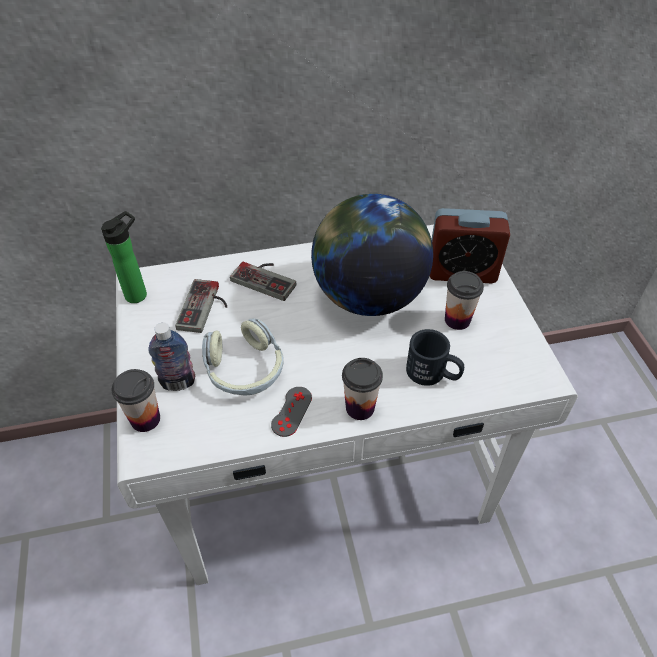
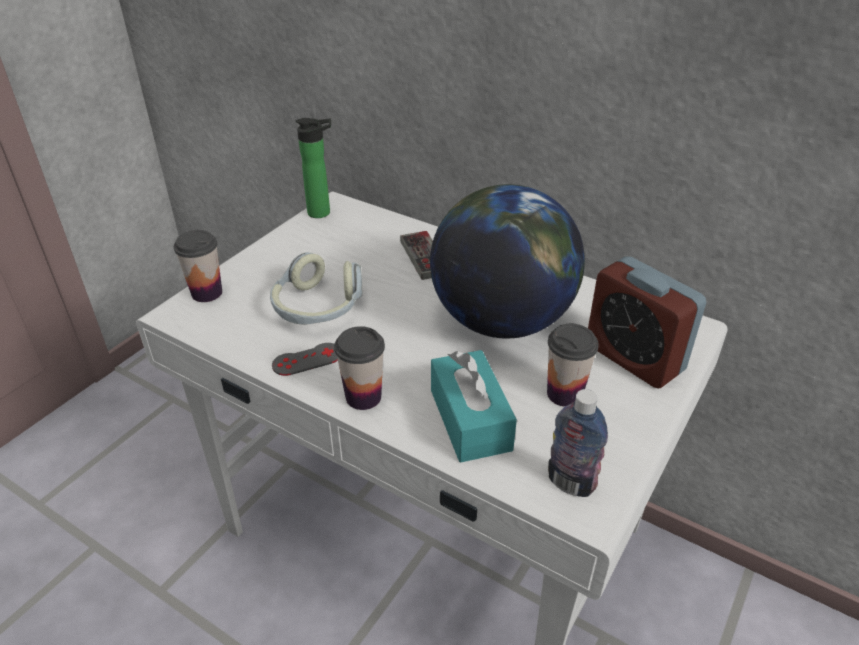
camera: 45 degrees right, 10 degrees down
(178, 383) = (261, 285): bottle -> bottle (570, 483)
(206, 308) = (354, 249): game controller -> none
(433, 374) = (470, 419): black mug -> turquoise tissue box

